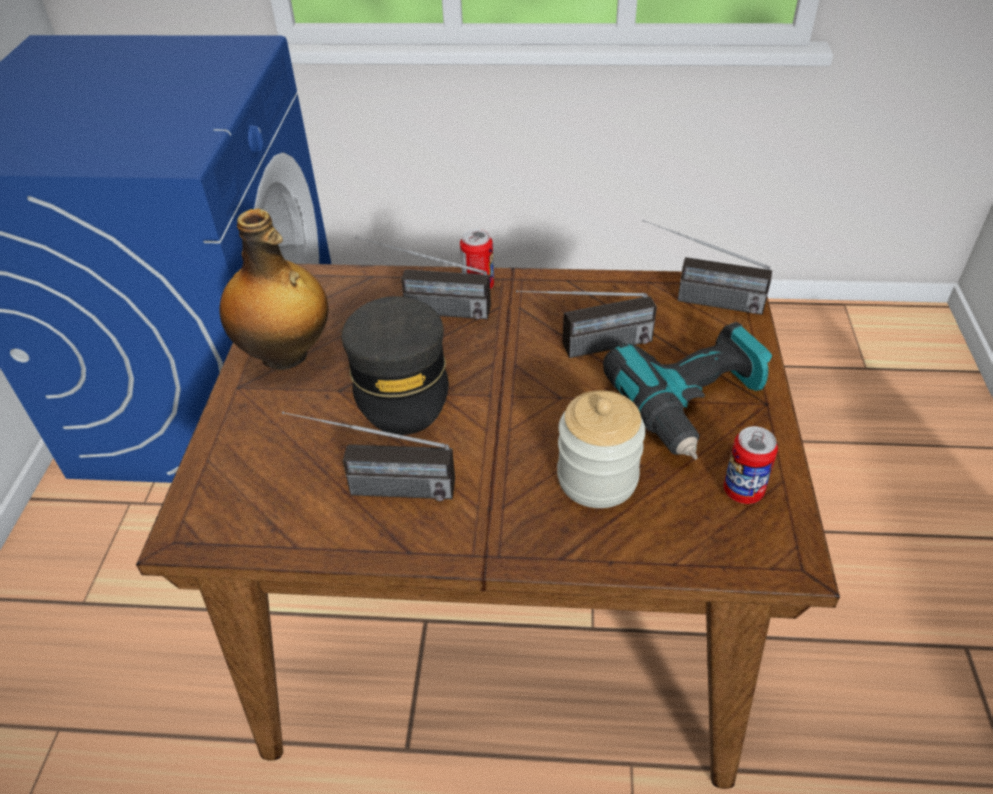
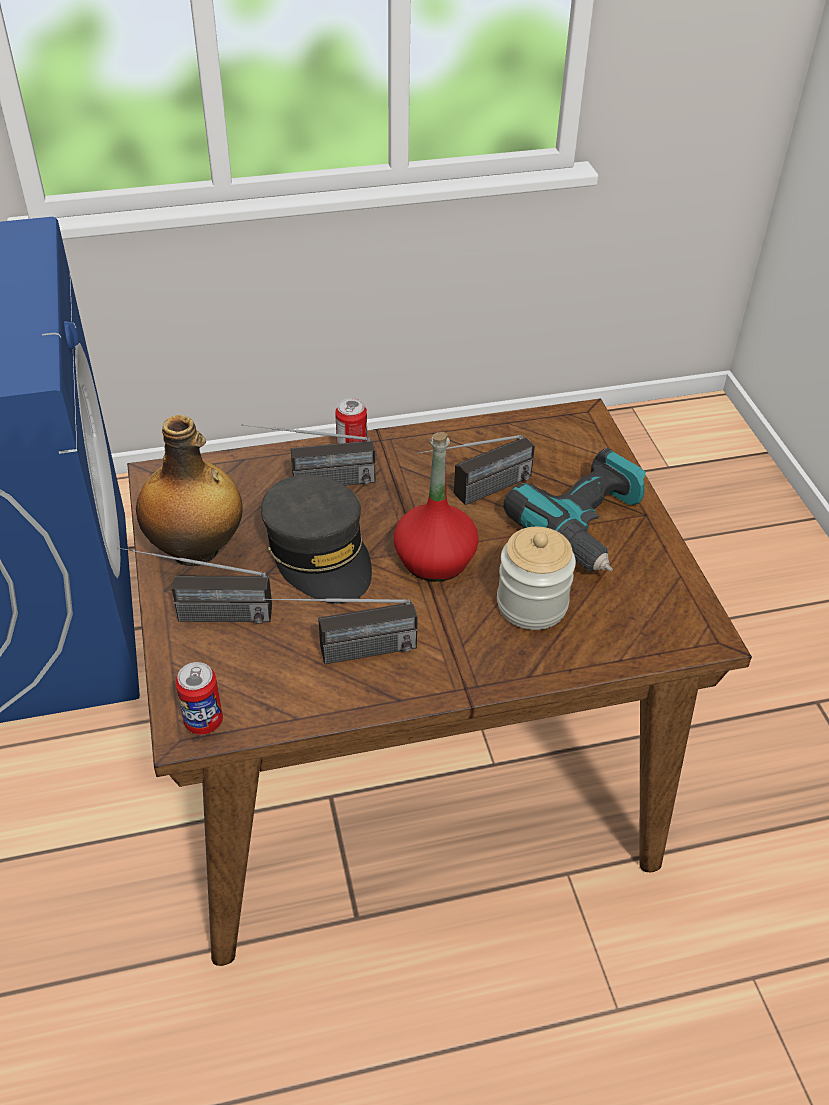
camera: 20 degrees left, 0 degrees up
(512, 409) = (434, 560): none -> red bottle
(697, 299) = (555, 432): radio -> radio (200, 615)
(743, 491) = (652, 590): can -> can (203, 721)

